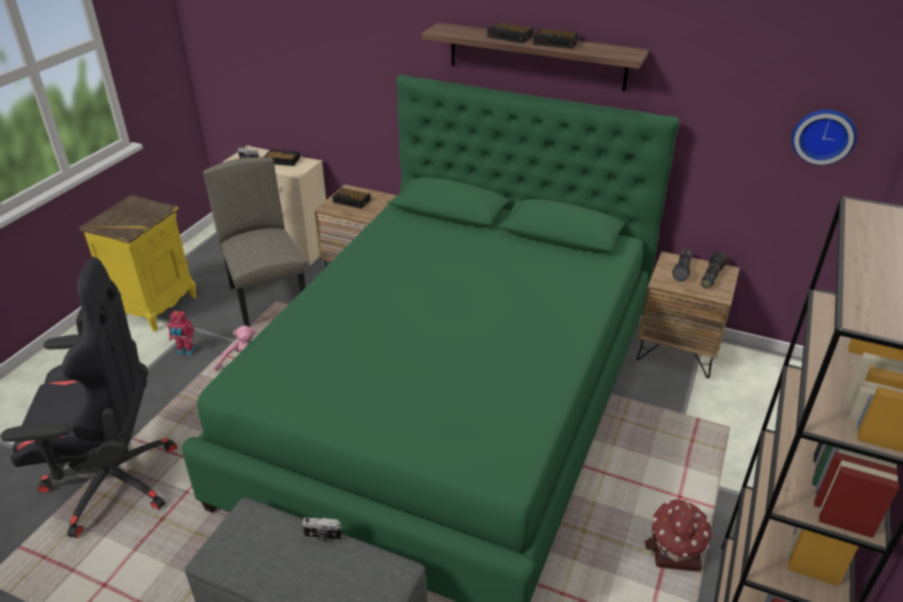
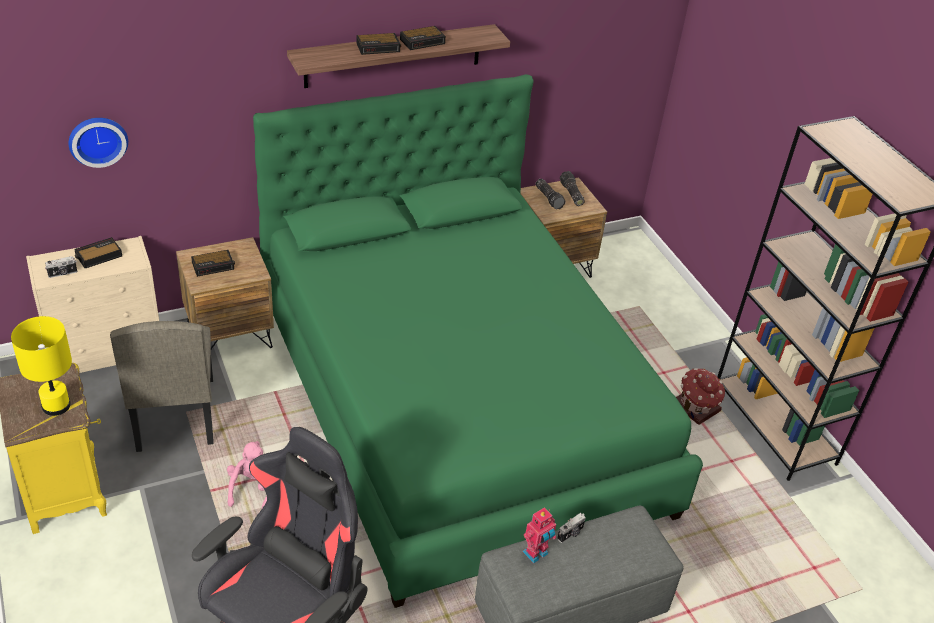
camera: 50 degrees left, 5 degrees up
(131, 222) = (56, 405): none -> yellow table lamp
(186, 351) = (170, 511): toy robot -> toy robot (536, 554)
(268, 299) = (174, 414): beige chair -> beige chair turned 120 degrees counterclockwise
(823, 135) = (628, 54): wall clock -> wall clock (97, 139)

